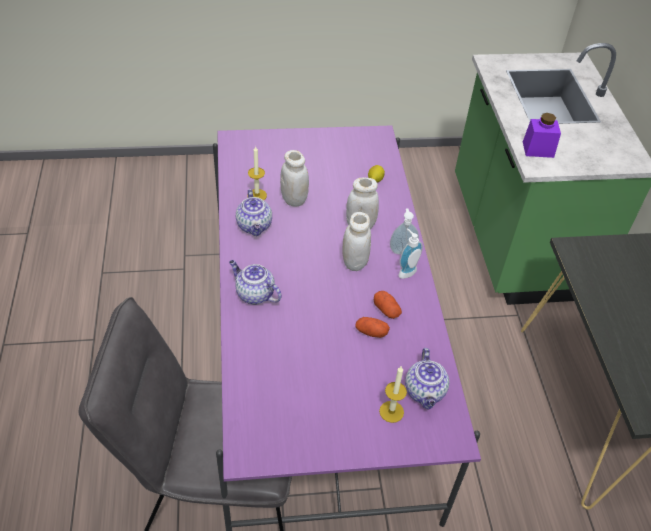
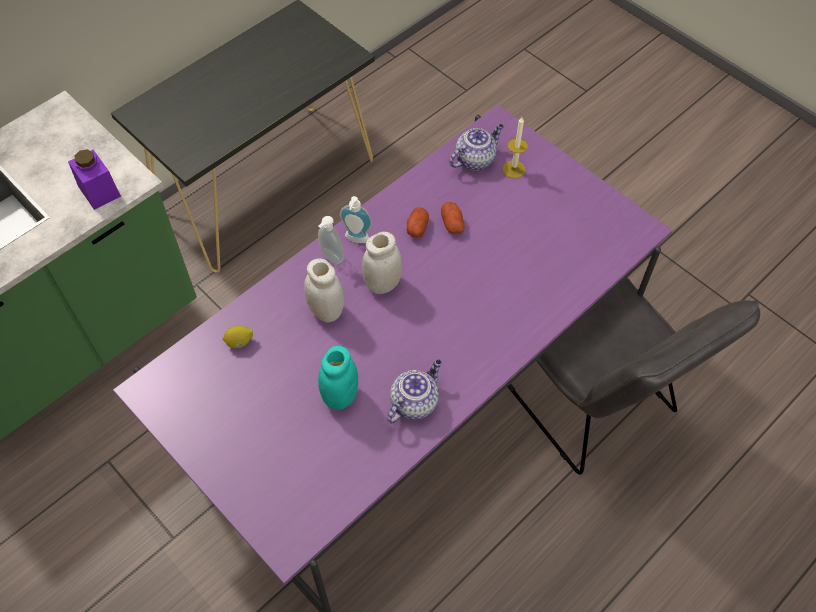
camera: 125 degrees left, 10 degrees up
(254, 294) = (499, 335): teapot -> none
(257, 195) = (366, 437): candle -> none
(294, 199) = (340, 396): white jar -> turquoise jar

